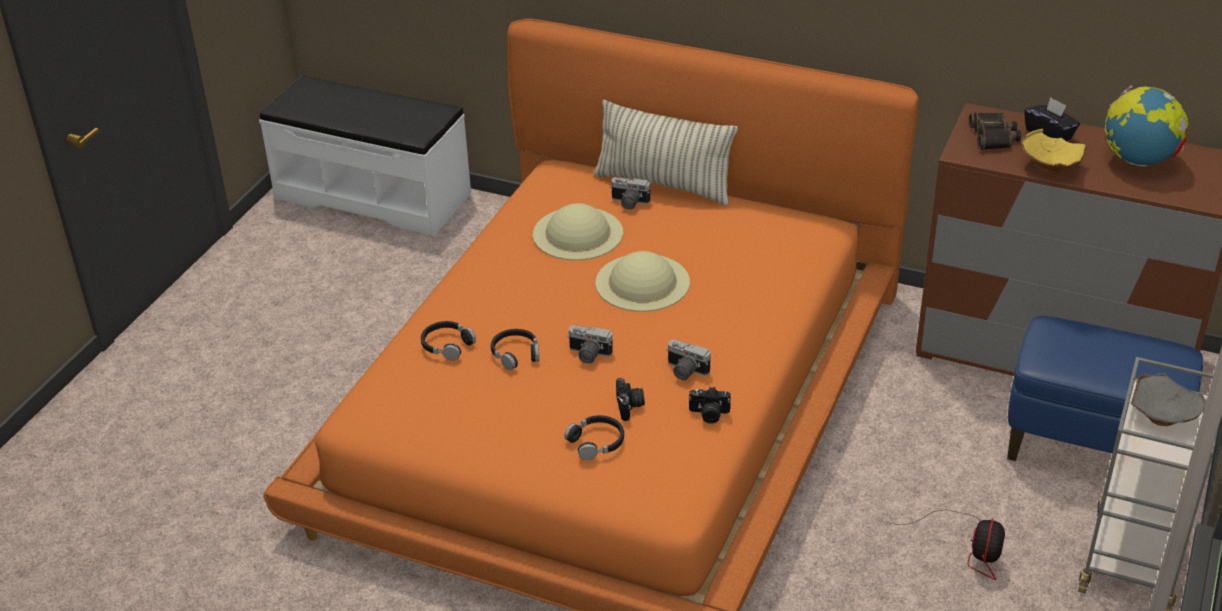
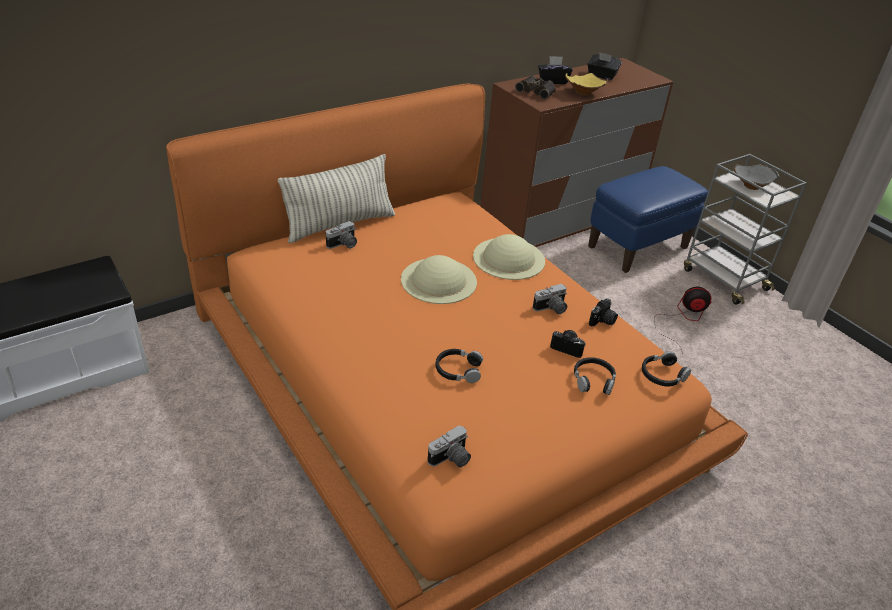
camera: 60 degrees left, 0 degrees up
(447, 345) = (410, 400): black headphones -> black headphones (662, 375)
(578, 233) = (350, 279): beige hat -> beige hat (509, 258)
(588, 355) = (494, 339): camera -> camera (451, 459)
(969, 548) = (682, 320): fan -> fan turned 45 degrees counterclockwise
(1139, 160) = (601, 76): globe -> black tissue box

